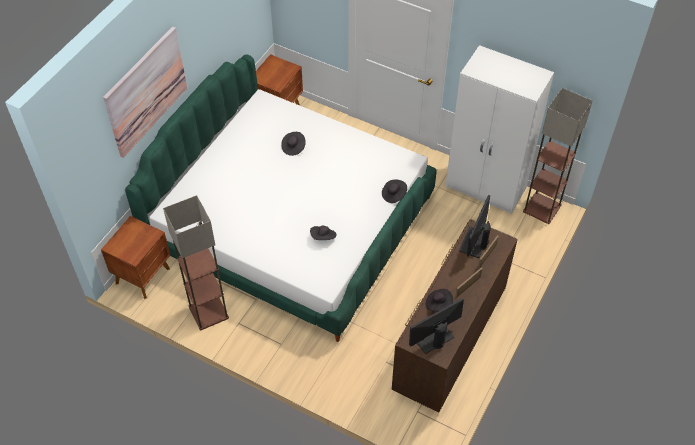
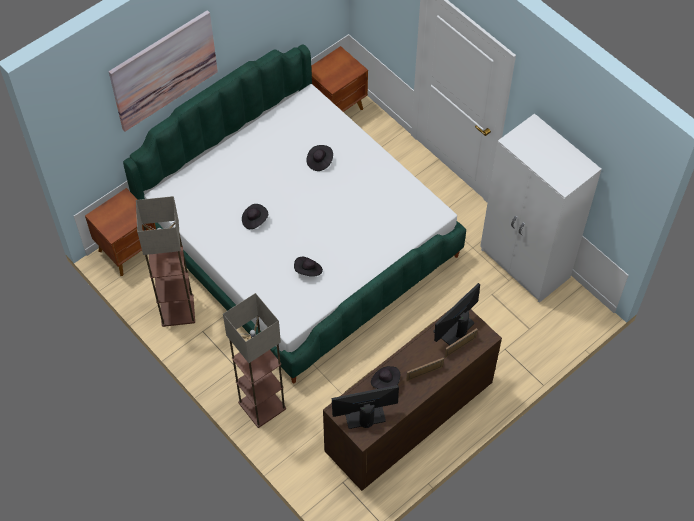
camera: 20 degrees right, 5 degrees up
(394, 195) = (402, 246): black hat -> black hat (254, 220)
(541, 208) = (575, 306): floor lamp -> floor lamp (261, 405)

